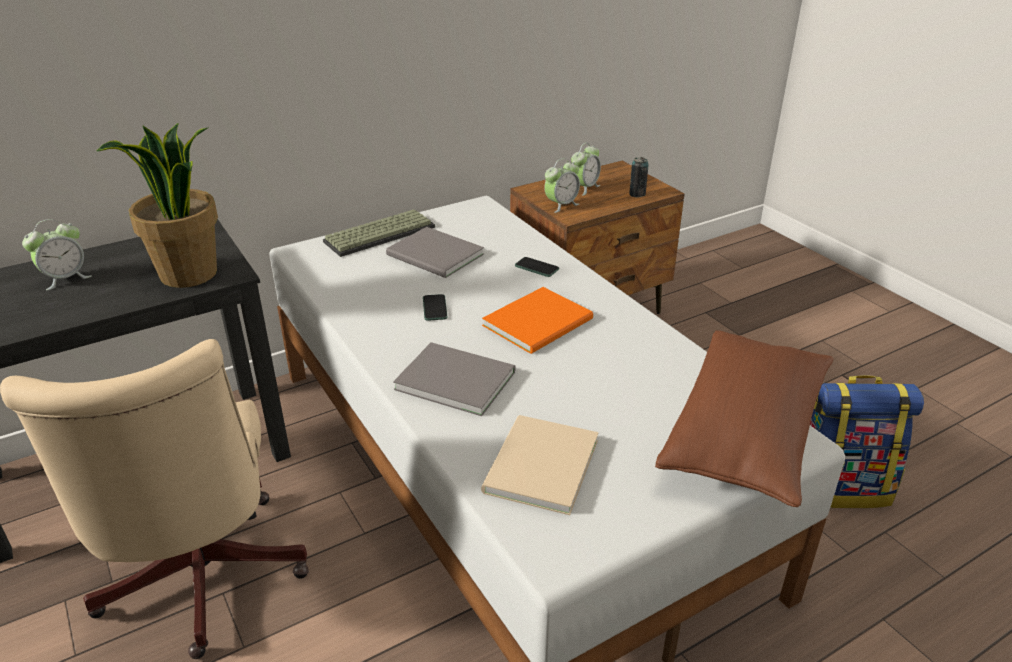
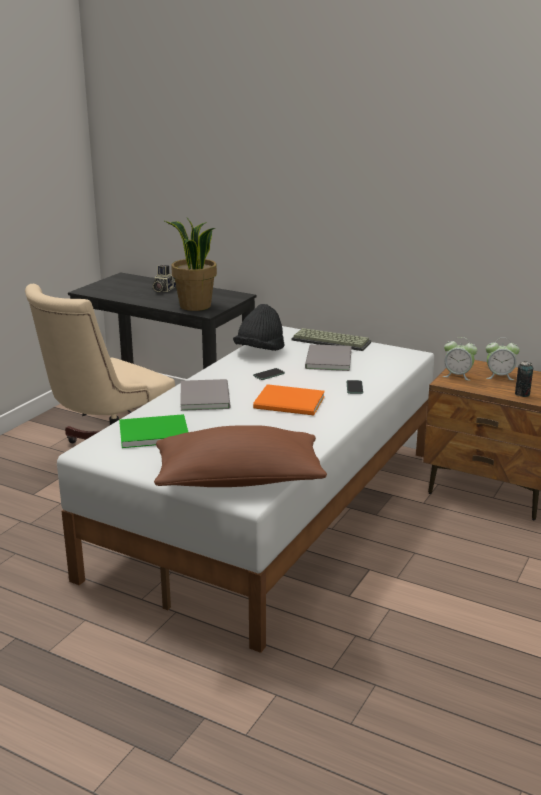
camera: 60 degrees right, 10 degrees down
(65, 278) = (163, 289): alarm clock -> camera
(347, 289) = (259, 351): none -> black hat
(537, 467) = (151, 433): beige book -> green book
(841, 487) = (406, 653): backpack -> none

